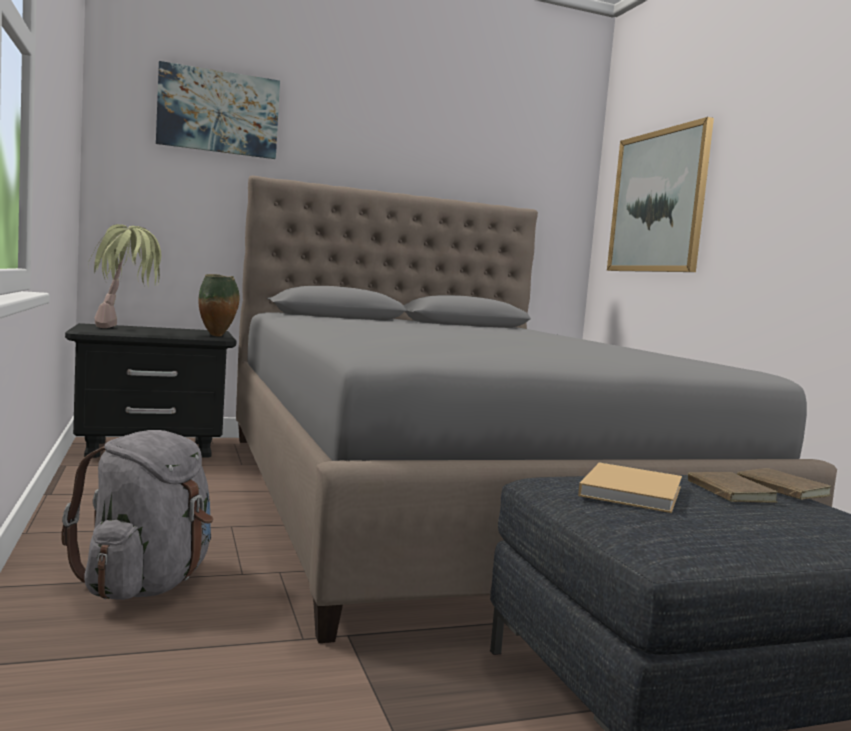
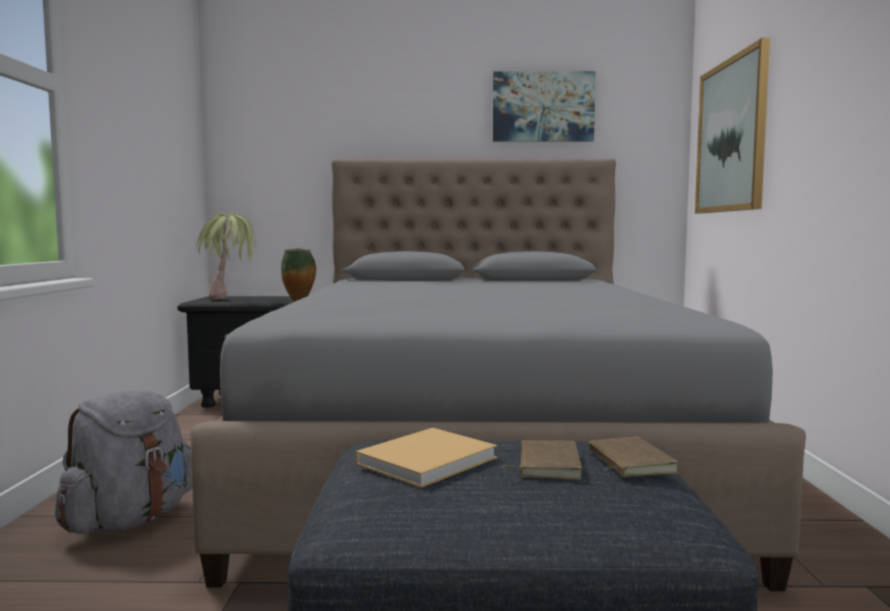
camera: 20 degrees right, 0 degrees up
(218, 112) = (308, 107): picture -> picture (543, 107)

